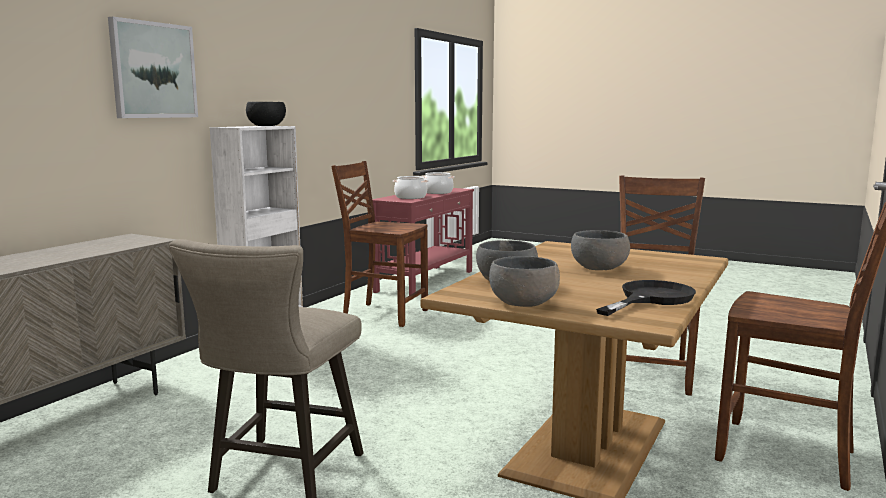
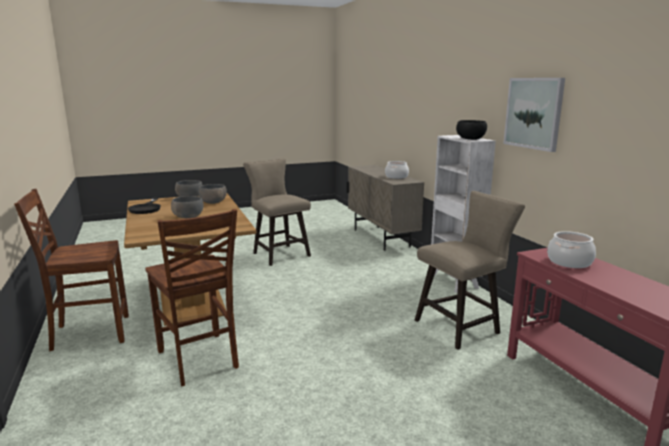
camera: 130 degrees right, 5 degrees up
(153, 70) = (445, 98): picture -> picture (534, 113)
(383, 314) = (462, 326): brown chair -> beige stool
(438, 192) = (624, 287): cooking pot -> cooking pot (396, 177)

